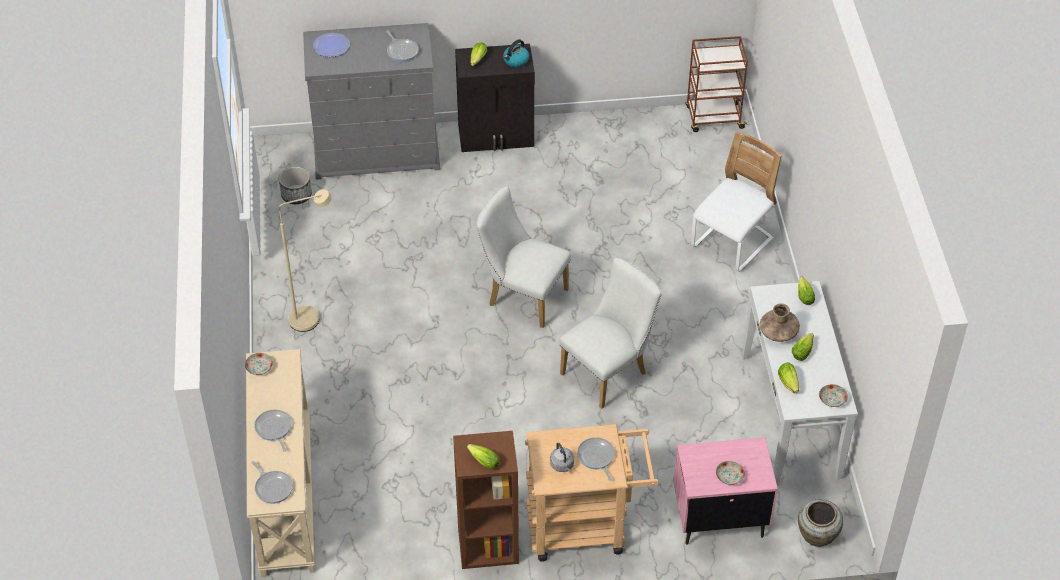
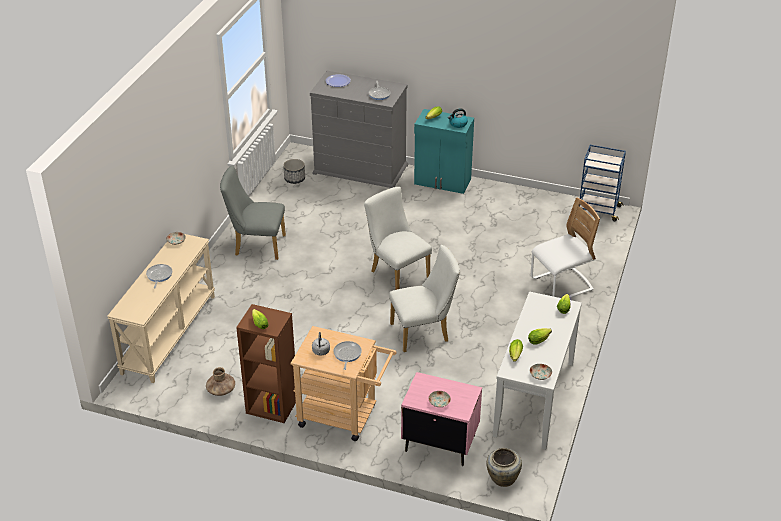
camera: 25 degrees right, 10 degrees down
(273, 487) = (133, 306): frying pan -> none
(312, 318) = (256, 245): beige floor lamp -> grey chair
(496, 137) = (442, 182): black cabinet -> turquoise cabinet
(713, 118) = (598, 210): brown cart -> blue cart
(778, 332) = (529, 323): brown vase -> brown vase (221, 390)

